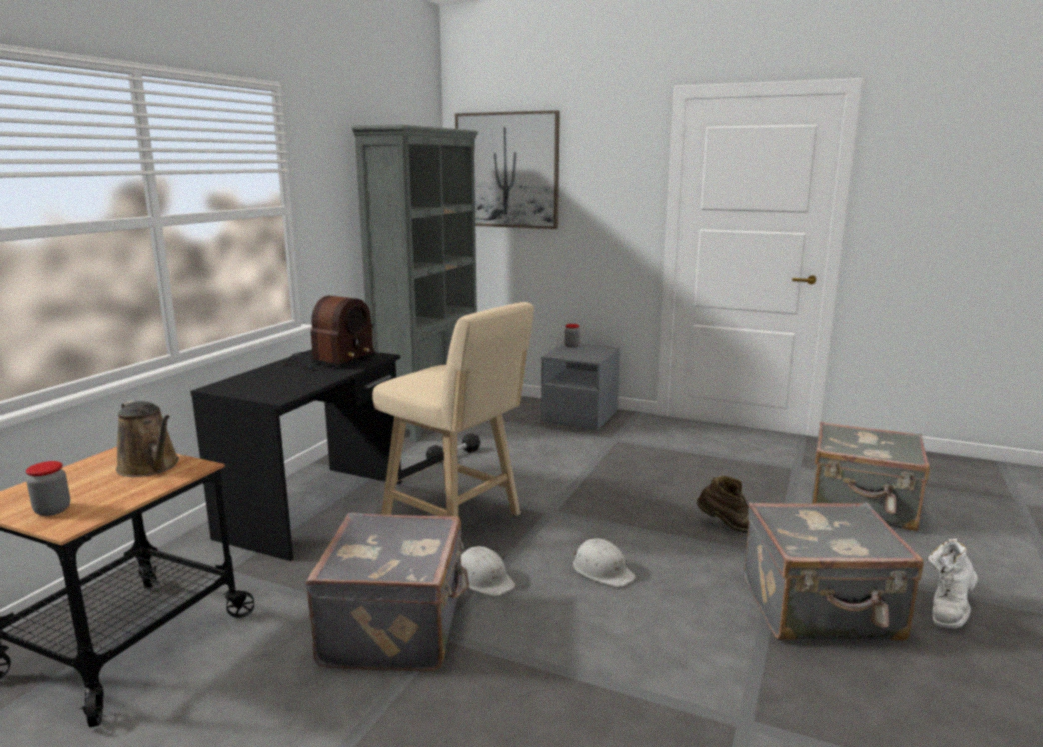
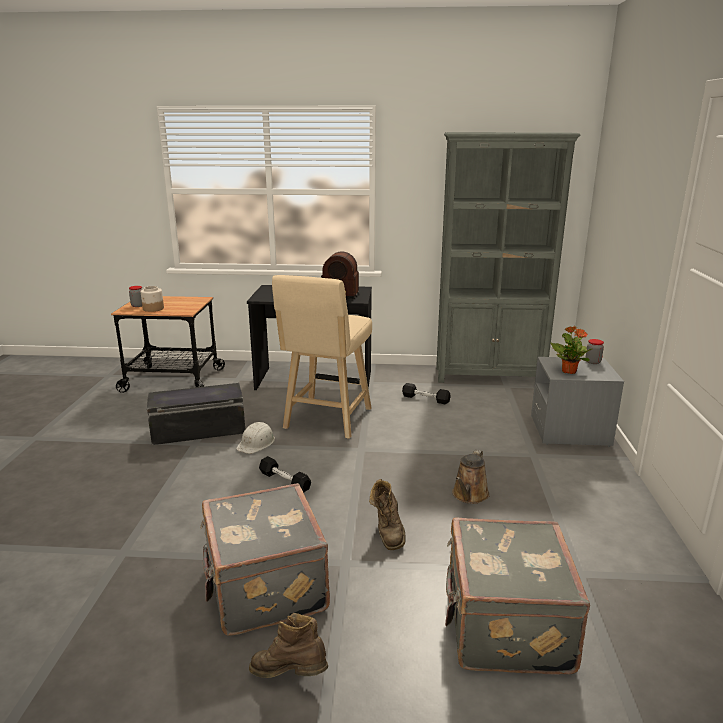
camera: 70 degrees right, 5 degrees up
(113, 495) = (153, 309): none -> jar
(150, 467) = (184, 306): brown watering can -> brown watering can (469, 495)
(397, 628) = (199, 430): grey suitcase -> black storage box
(507, 170) = (615, 173): picture -> none
(586, 355) = (569, 371): none -> potted plant
(602, 570) = (284, 481): white hard hat -> black dumbbell
(949, 611) = (290, 676): white boot -> brown boot

